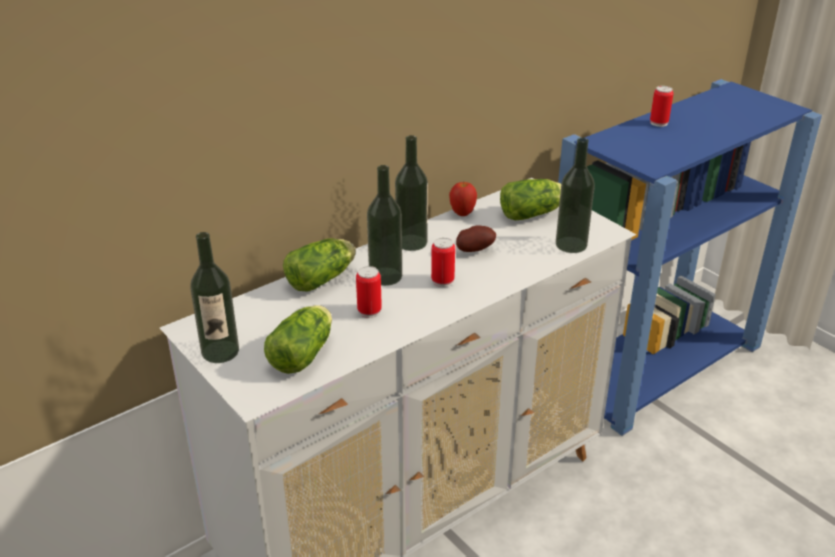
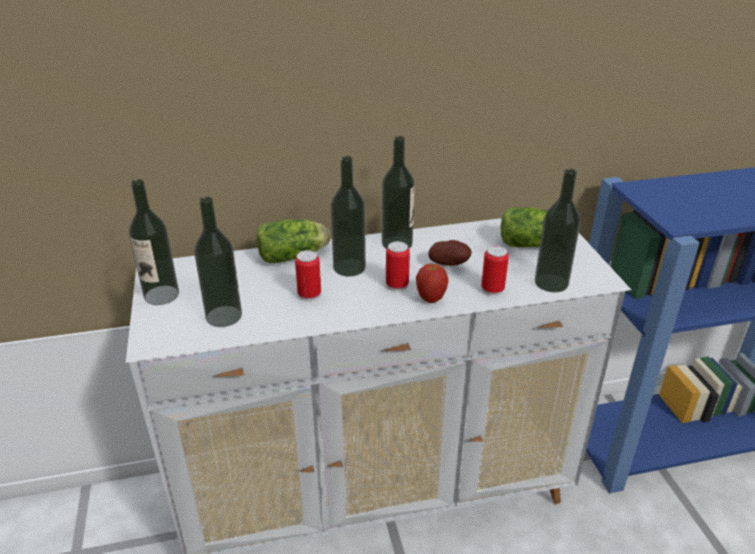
camera: 25 degrees right, 0 degrees up
(304, 353) = (224, 316): lettuce -> bottle
(462, 213) = (465, 229): apple -> apple (430, 299)
(658, 123) = (720, 183): can -> can (492, 289)

